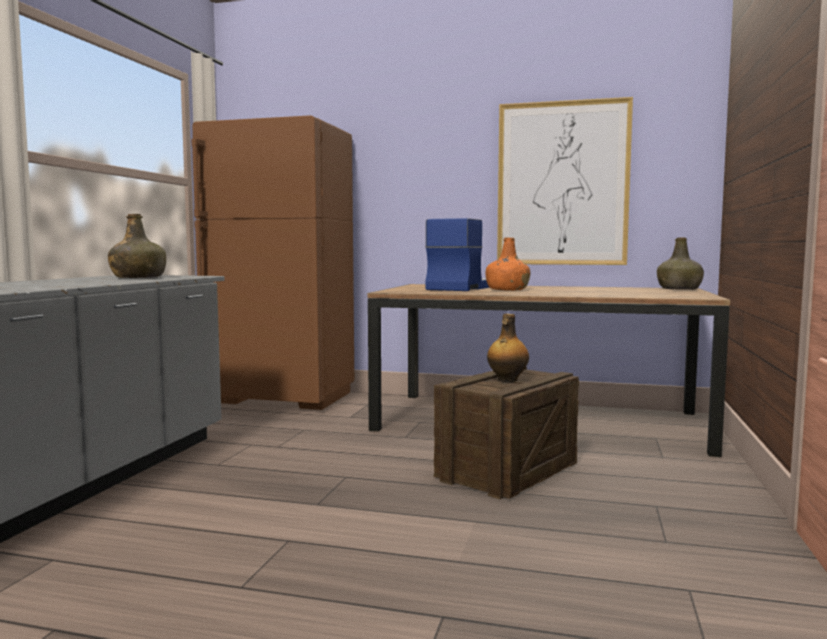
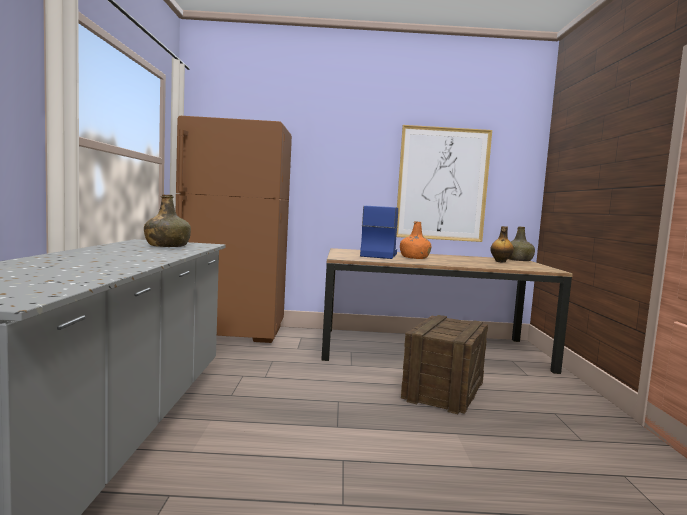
camera: 15 degrees left, 0 degrees up
(507, 380) = (447, 328): bottle -> bottle (500, 261)

